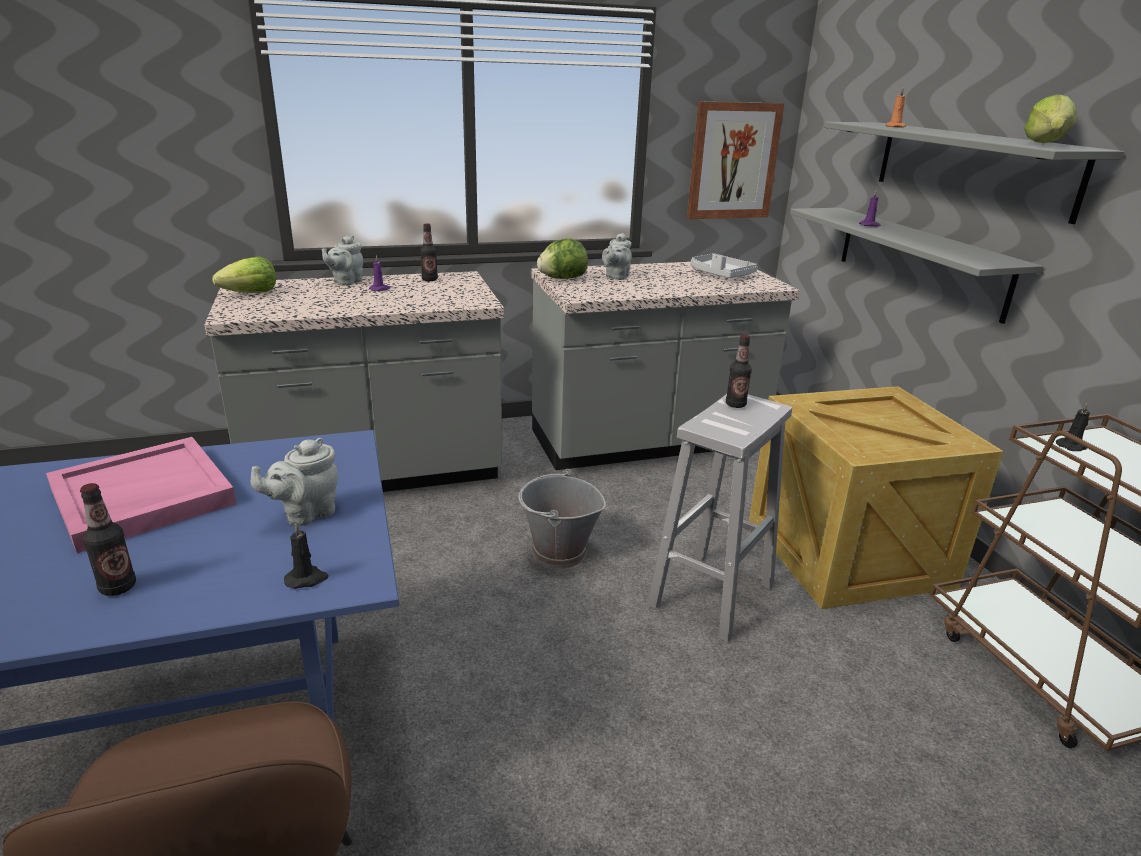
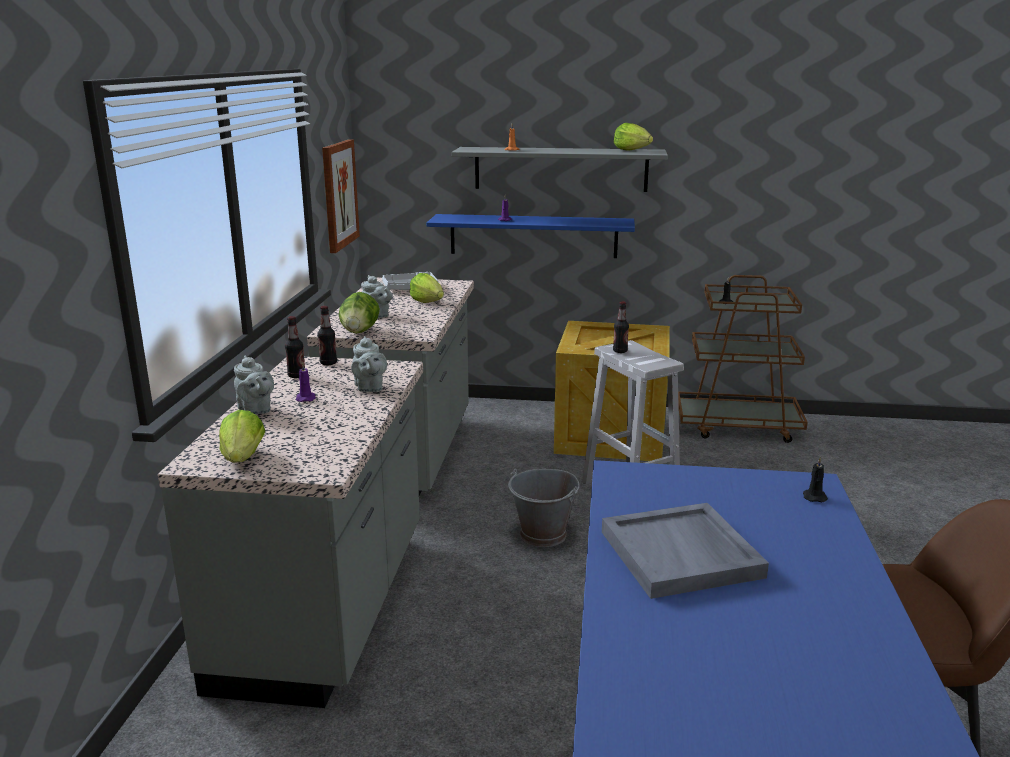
camera: 65 degrees left, 5 degrees down
(118, 587) = (816, 559): bottle -> bottle (328, 363)
(141, 497) = (682, 554): pink tray -> grey tray
(305, 514) = (729, 492): grey teapot -> grey teapot (369, 388)
(686, 285) = (427, 302): none -> lettuce
(919, 260) = (533, 236): grey shelf -> blue shelf

